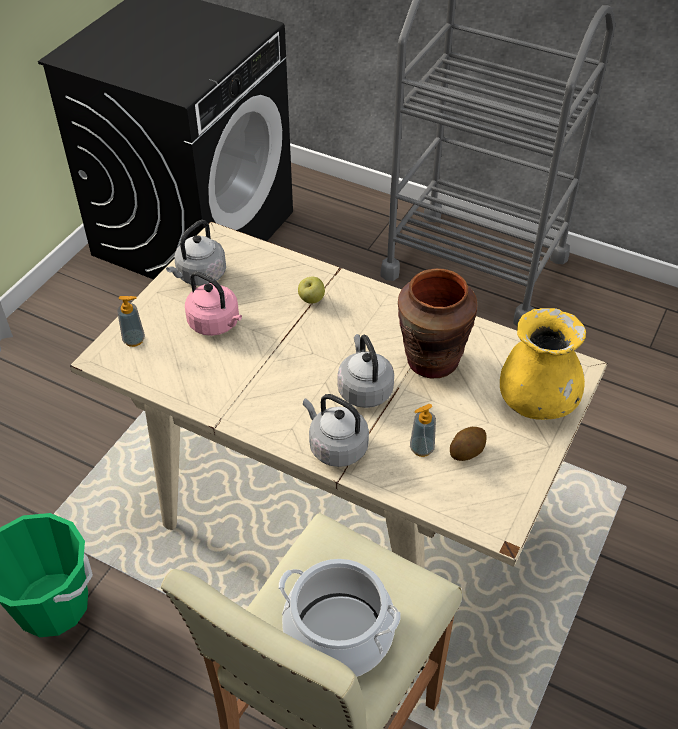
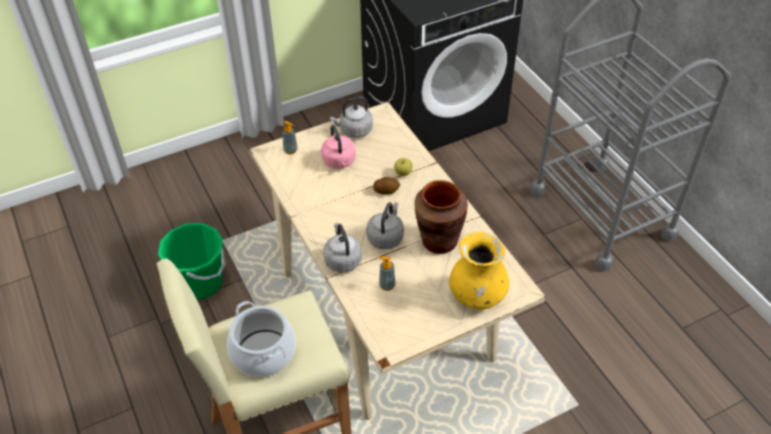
camera: 35 degrees right, 0 degrees up
(467, 451) = (410, 300): potato -> potato (386, 191)

